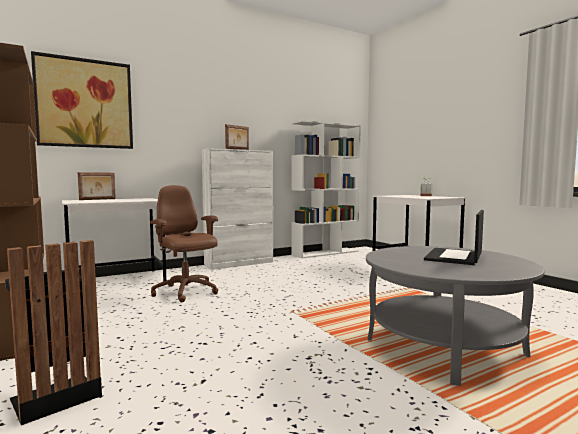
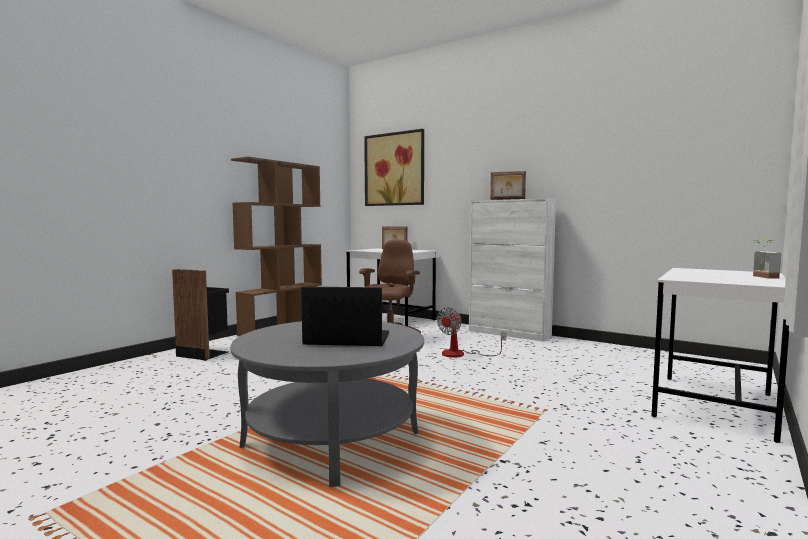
camera: 65 degrees right, 0 degrees up
(274, 282) = (461, 354): none -> fan
(325, 253) = (650, 352): white bookcase -> none

